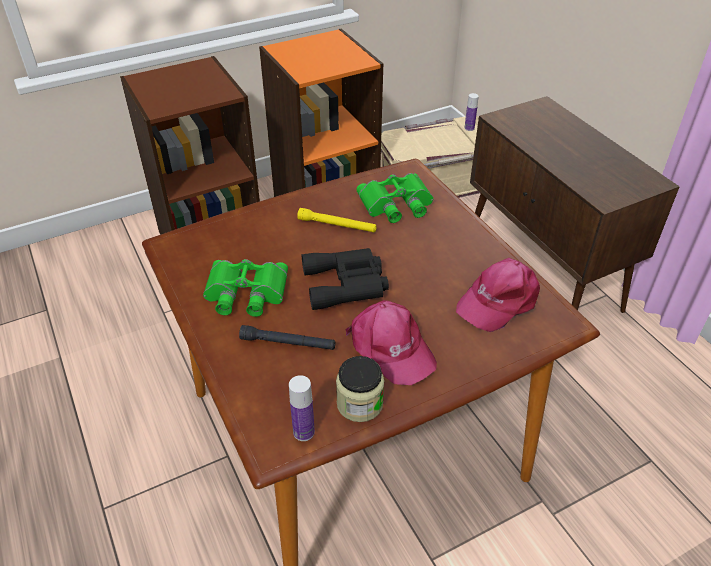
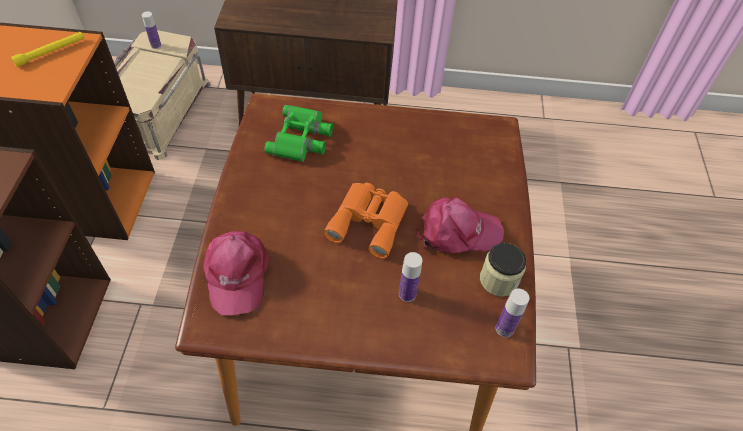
camera: 60 degrees left, 10 degrees up
(245, 293) = (325, 296): green binoculars -> none
(288, 343) = (407, 294): black flashlight -> bottle
(337, 225) = (293, 189): yellow flashlight -> yellow flashlight (51, 52)
(347, 284) = (369, 220): black binoculars -> orange binoculars
(498, 300) = (454, 146): pink cap -> pink cap (236, 274)

